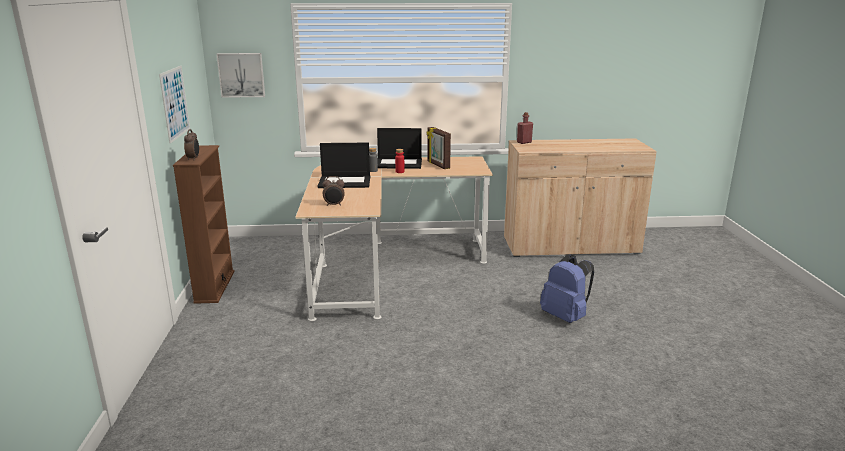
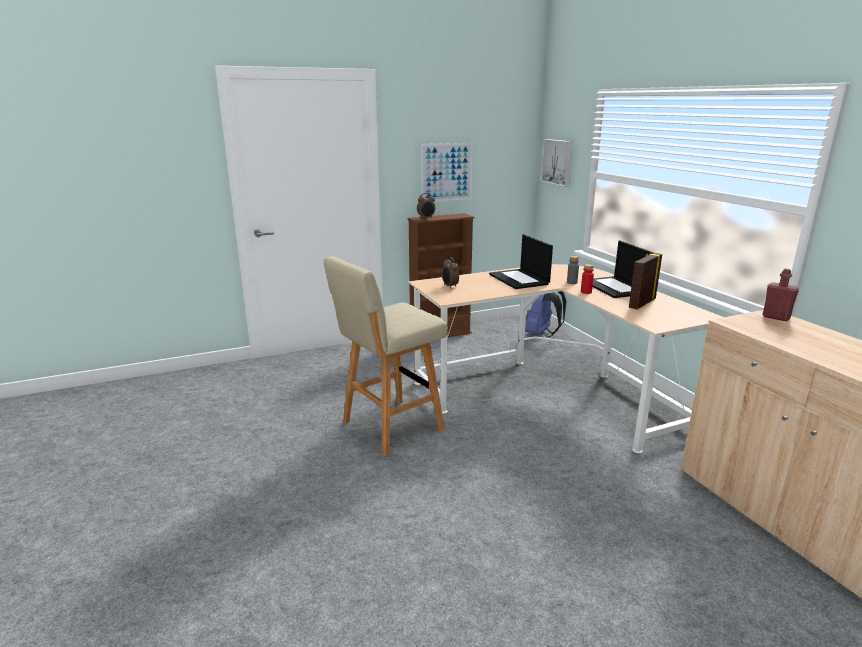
camera: 70 degrees right, 0 degrees up
(384, 348) = (389, 427): none -> beige stool
(565, 317) = (545, 544): blue backpack -> blue backpack (542, 334)

